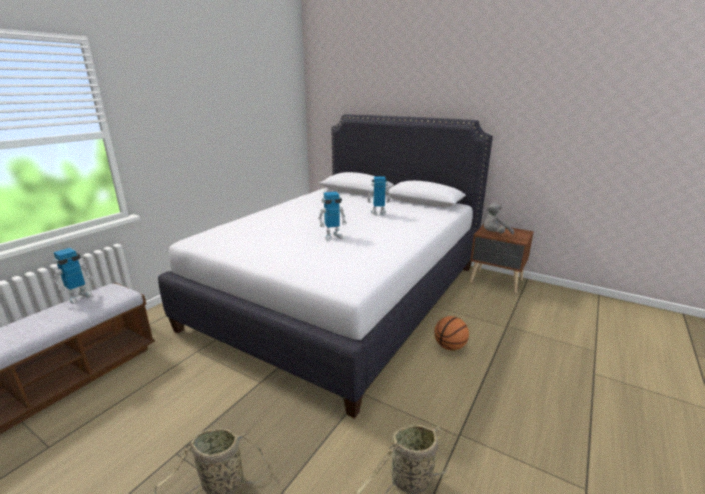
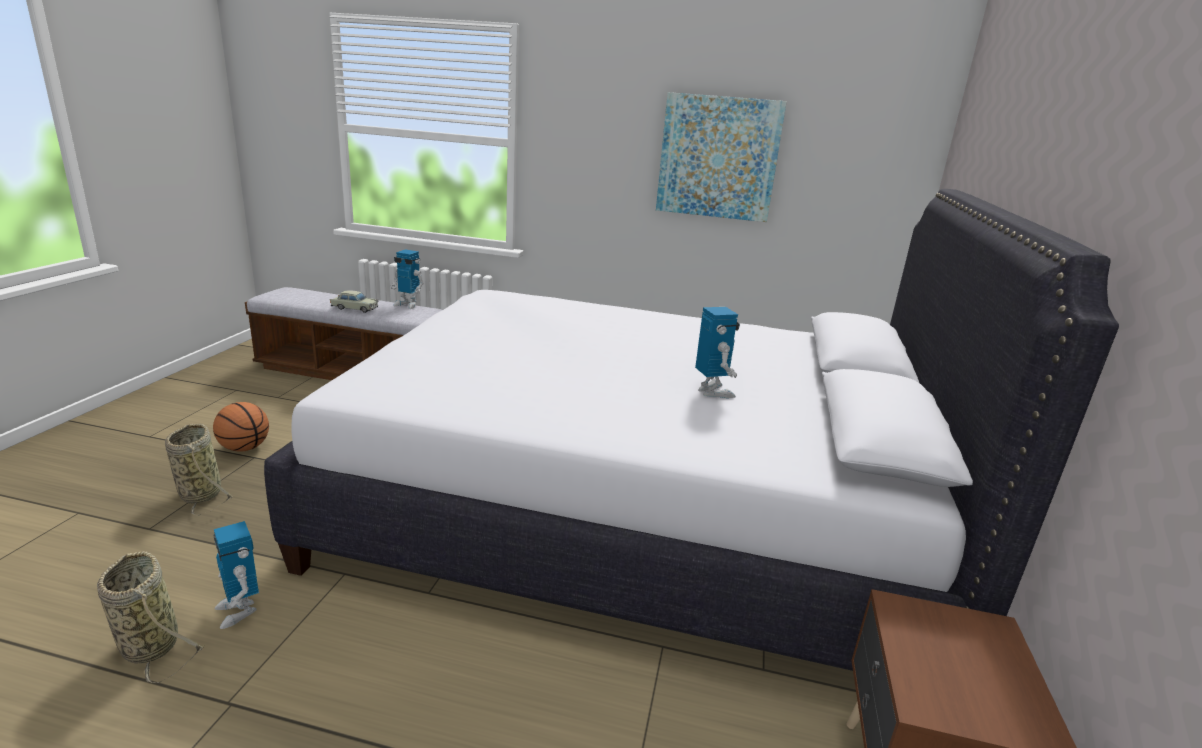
camera: 70 degrees right, 0 degrees up
(54, 323) = (355, 308): none -> beige toy car
(232, 119) = (718, 157): none -> picture
(332, 236) = (548, 363): toy robot -> toy robot (239, 611)
(449, 347) = (498, 683): basketball -> basketball (245, 448)
(494, 234) = (917, 637): grey plush toy -> none

